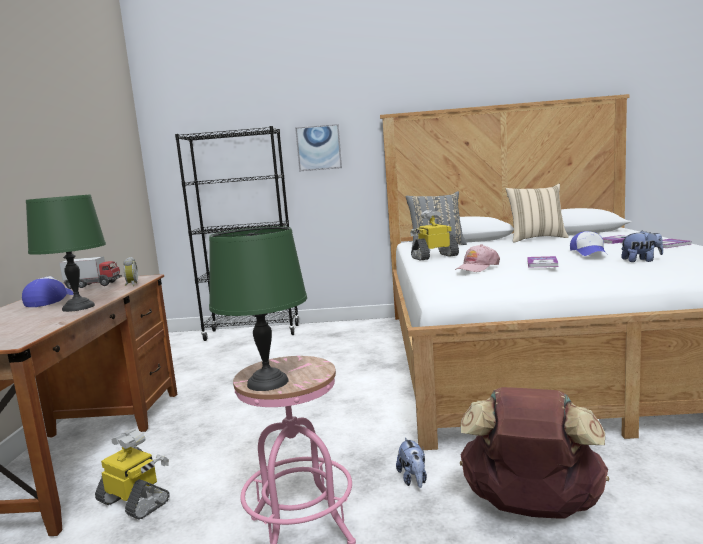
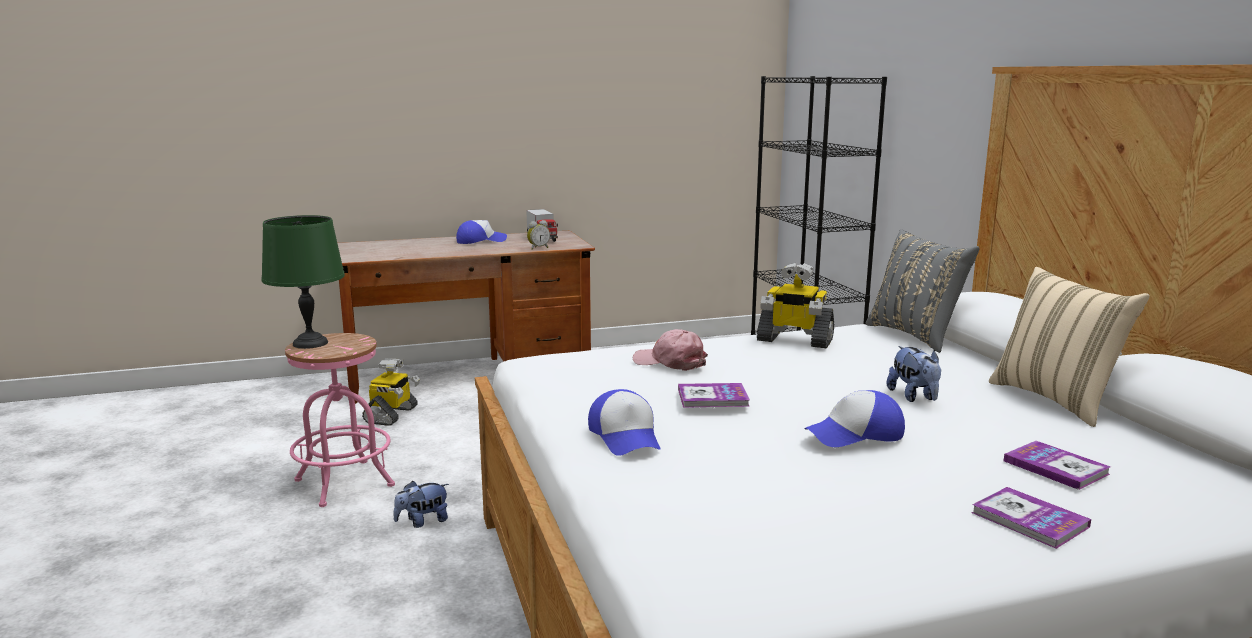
camera: 70 degrees right, 5 degrees up
(78, 307) = (449, 252): green table lamp -> none
(318, 148) = (926, 114): picture -> none
(434, 257) = (794, 340): toy robot -> toy robot turned 150 degrees clockwise
(531, 508) = (364, 590): brown backpack -> none
(600, 276) = (626, 437): none -> cap
(641, 261) = (788, 476): plush toy -> plush toy (914, 397)

